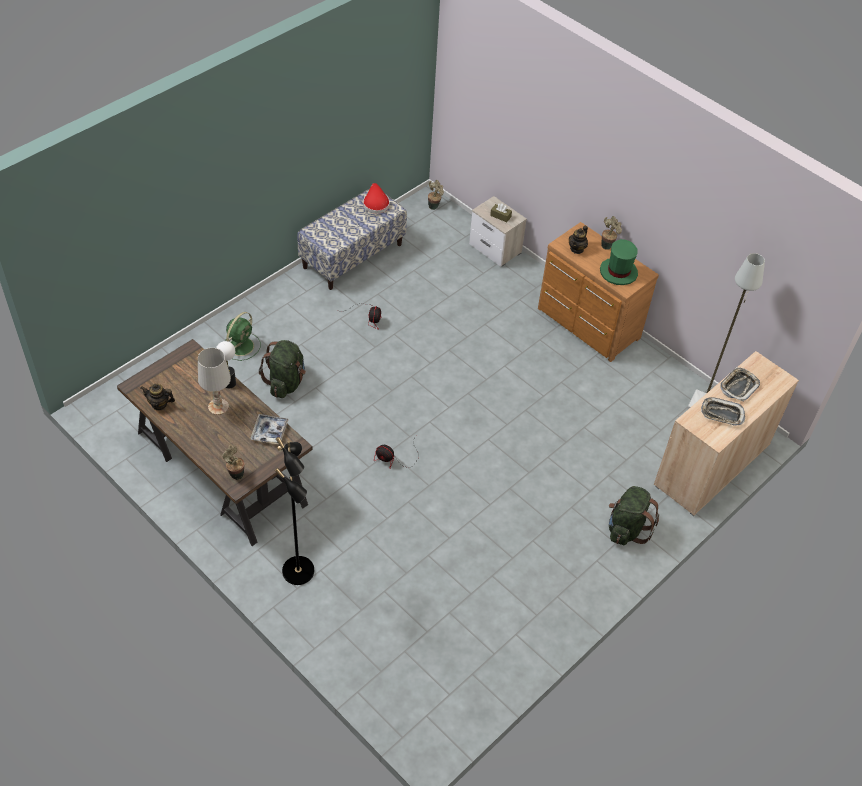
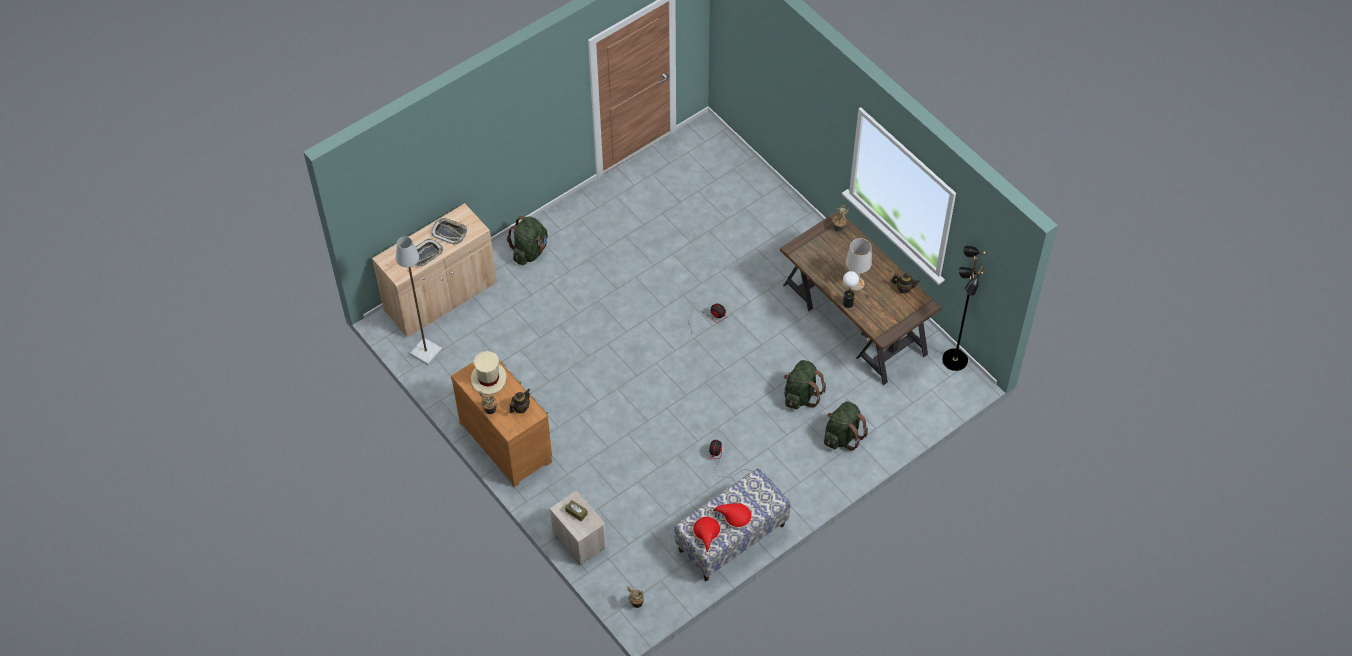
camera: 170 degrees left, 5 degrees up
(242, 345) = (842, 436): green fan -> green backpack
(269, 432) = (813, 260): tray -> none
(299, 571) = (790, 236): black floor lamp -> black floor lamp (954, 360)
(350, 216) = (735, 517): none -> red hat
(618, 272) = (489, 379): green hat -> beige hat

